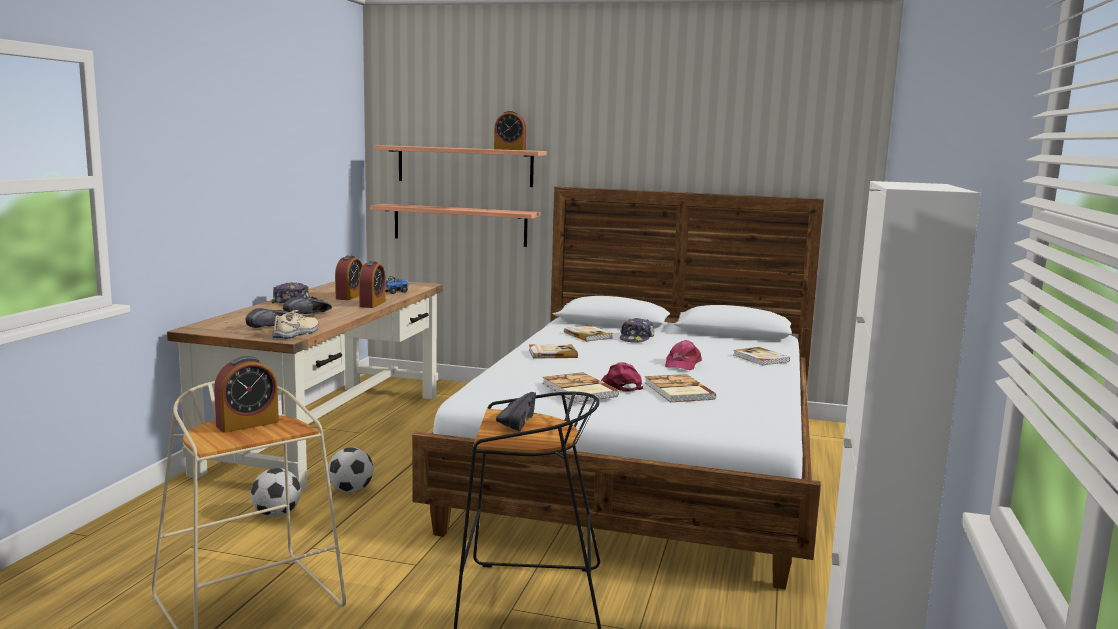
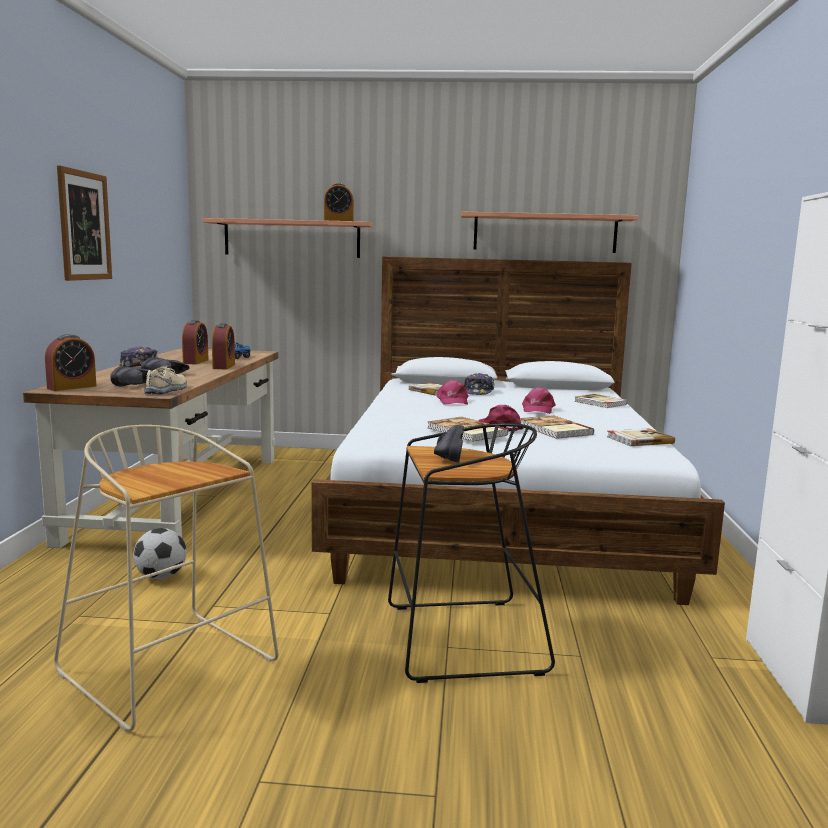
camera: 10 degrees left, 0 degrees up
(240, 167) = (84, 226): none -> picture
(247, 424) = (166, 470): alarm clock -> alarm clock (72, 387)
(350, 490) = (229, 549): football -> none
(460, 225) = (288, 296): shelf -> shelf (545, 233)
(552, 353) = (413, 405): book -> book (639, 440)
(598, 349) = (452, 401): none -> pink cap

